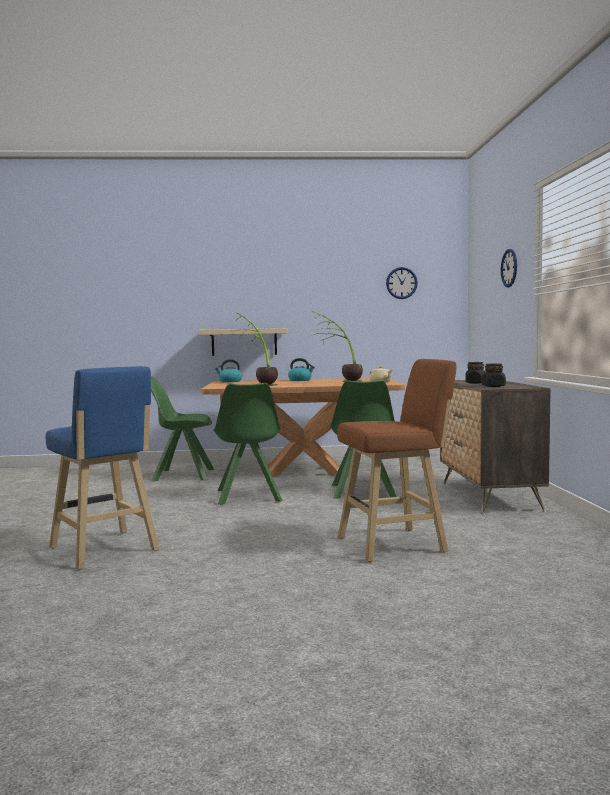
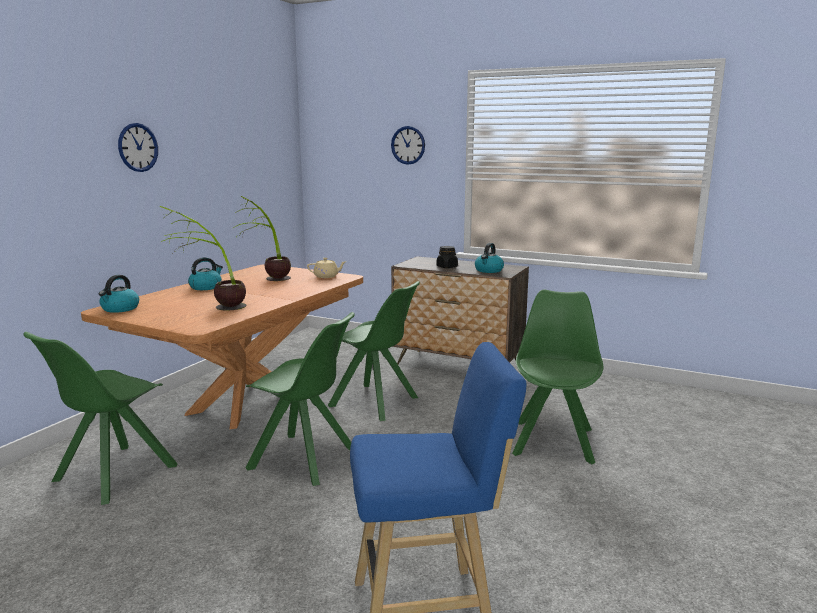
camera: 60 degrees left, 10 degrees up
(244, 342) = (96, 242): beige shelf -> none
(396, 544) = (553, 440): brown stool -> green chair
(401, 283) = (254, 147): wall clock -> wall clock (138, 147)
(493, 386) = (489, 270): black jar -> kettle

